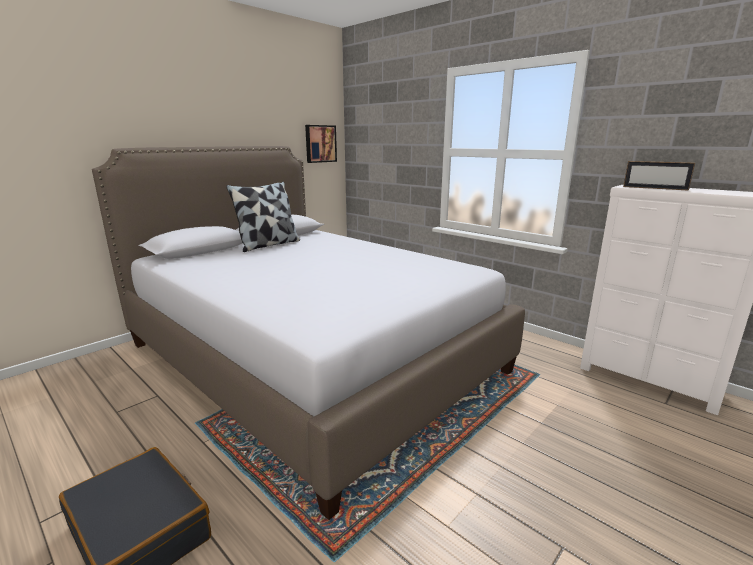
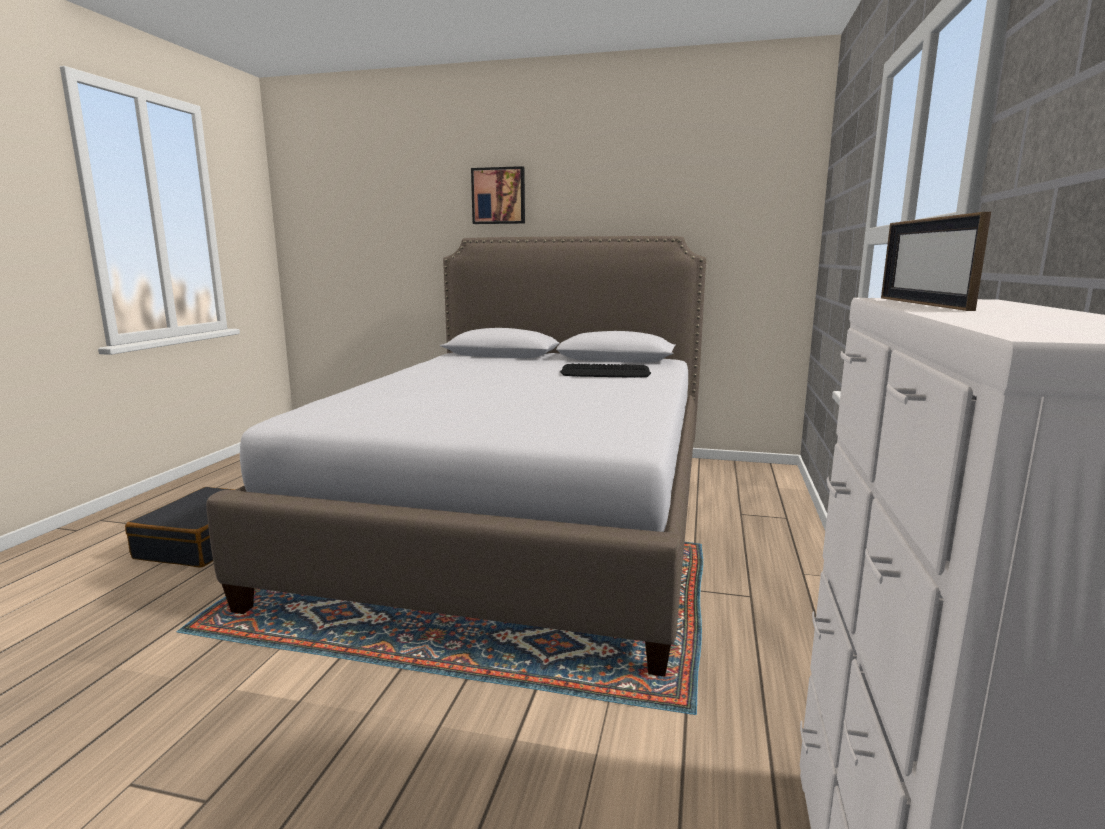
camera: 60 degrees right, 5 degrees down
(268, 245) = (563, 362): pillow -> none
(320, 143) = (761, 233): picture -> picture (499, 196)
(321, 244) = (605, 373): none -> keyboard

